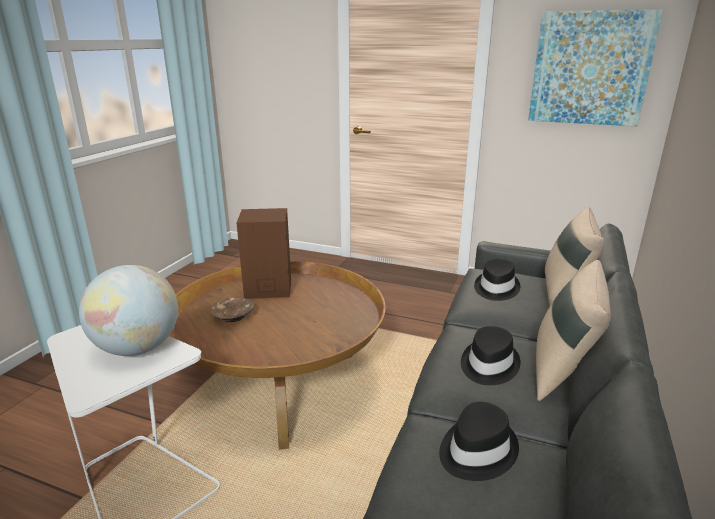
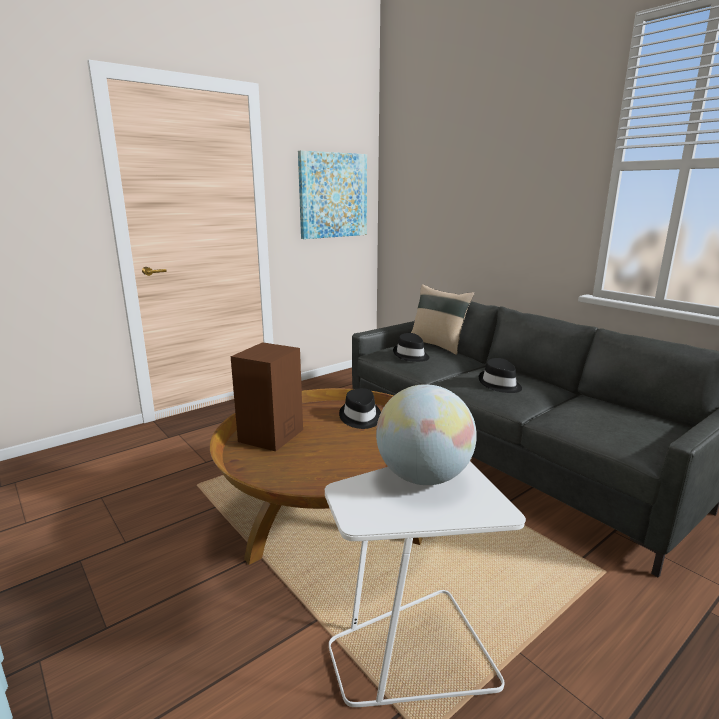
camera: 60 degrees left, 5 degrees down
(233, 316) = (306, 463): brown bowl -> none
(476, 451) = (583, 410): black hat -> black hat (360, 417)
(562, 372) = (518, 372): beige pillow -> none

